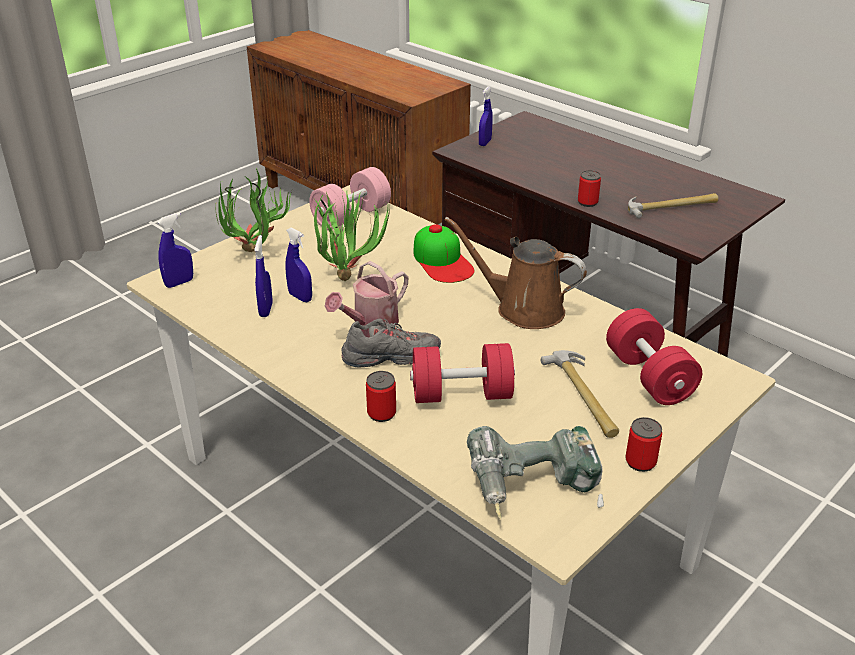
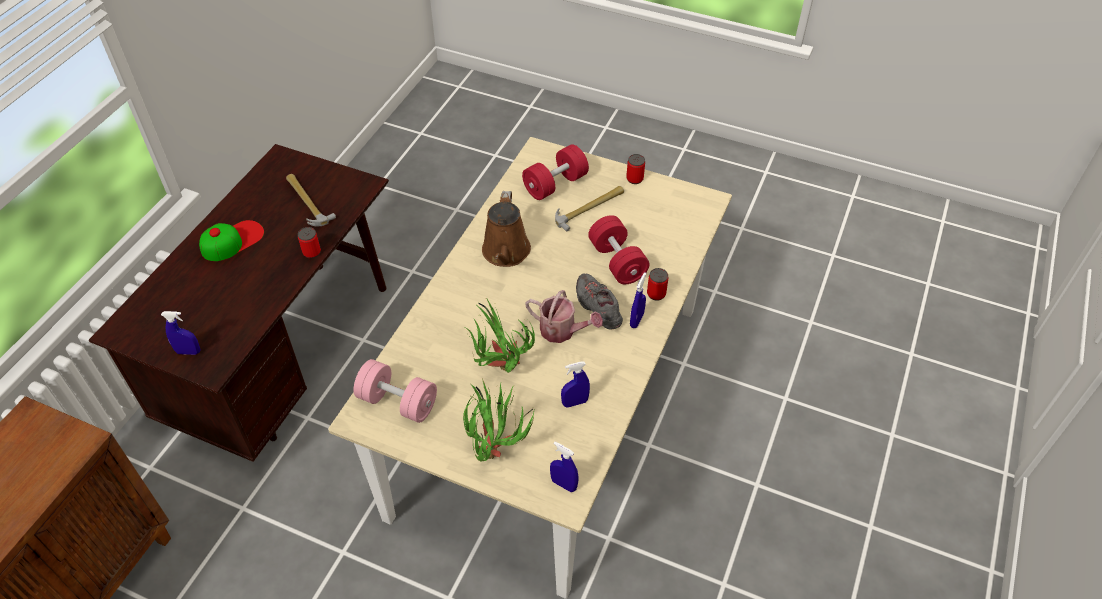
camera: 110 degrees left, 15 degrees up
(300, 297) = (547, 387): blue spray bottle -> blue spray bottle (636, 320)
(442, 261) = (455, 314): cap -> cap (232, 240)
(534, 491) = (681, 214): power drill -> none

